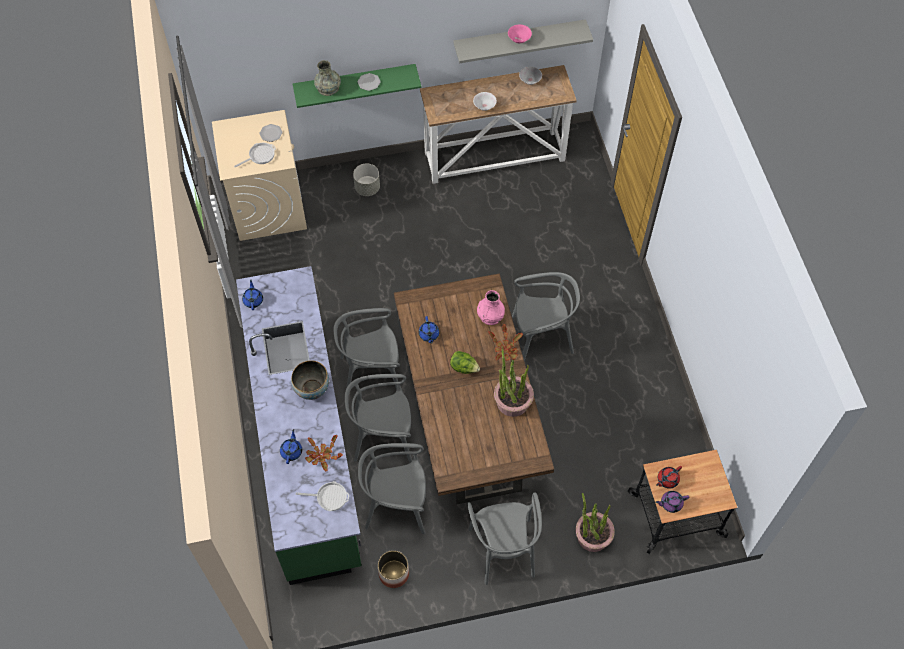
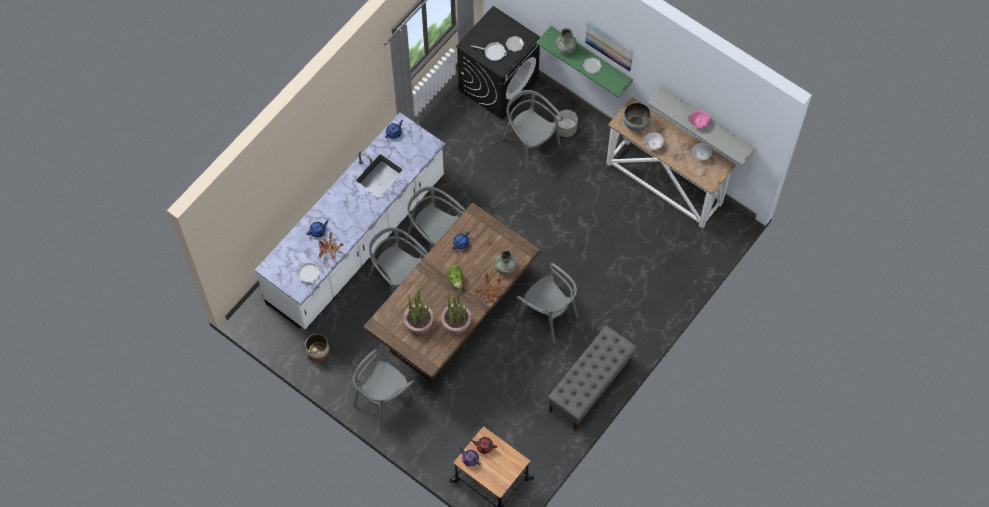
camera: 50 degrees right, 5 degrees up
(268, 206) = (498, 84): beige washing machine -> black washing machine
(306, 443) = (357, 240): green counter -> white counter
(312, 389) = (365, 210): bowl -> bowl (635, 124)
(375, 43) = (609, 46): none -> picture
(396, 505) = (361, 320): grey chair -> grey chair (530, 143)
(490, 315) = (505, 267): pink vase -> grey vase
(592, 536) = (435, 442): potted plant -> potted plant (419, 322)
(645, 357) = (590, 386): none -> grey bench

